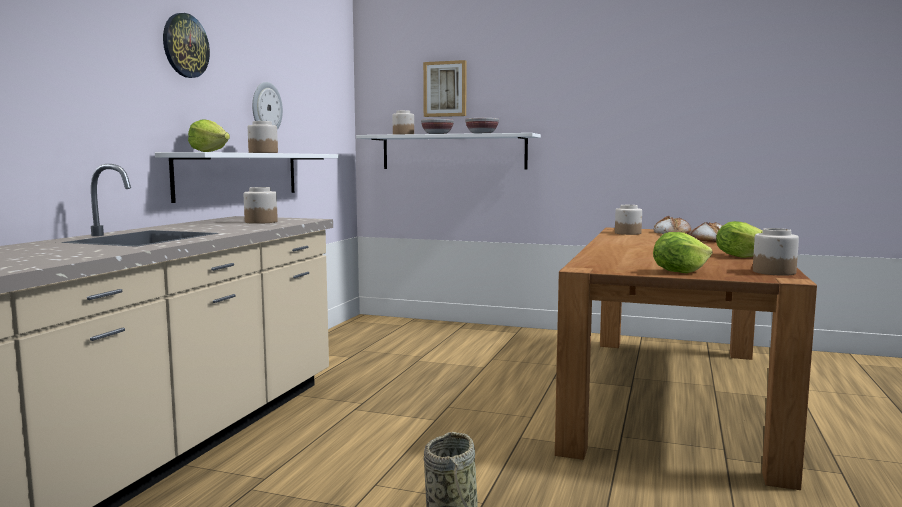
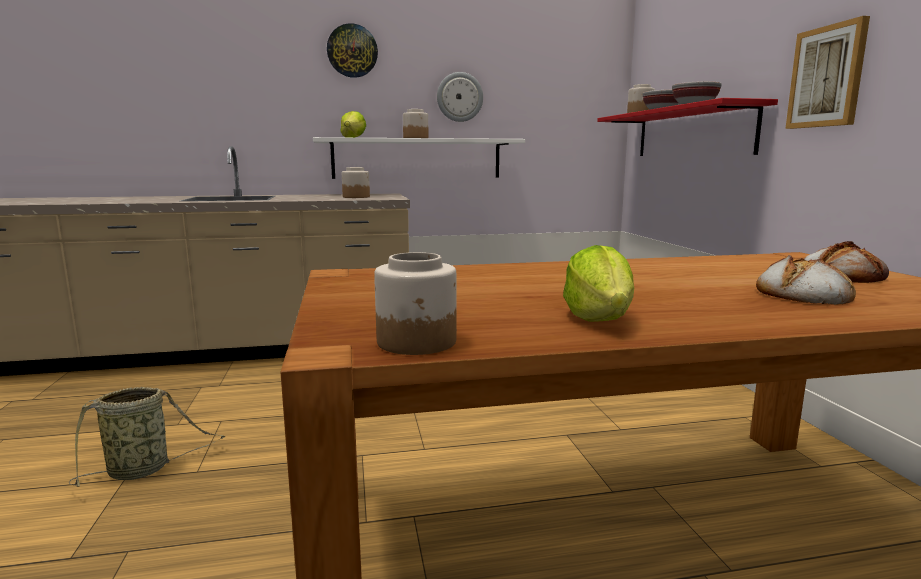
camera: 60 degrees right, 5 degrees up
(445, 89) = (693, 49): picture -> picture (827, 77)
(453, 152) = (692, 133): white shelf -> red shelf
(628, 233) = (755, 262): jar -> none
(679, 272) = (354, 301): lettuce -> none

